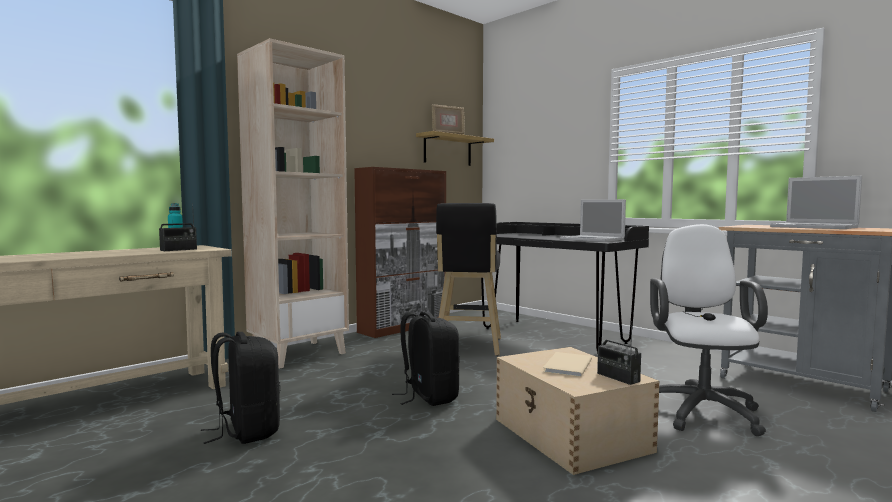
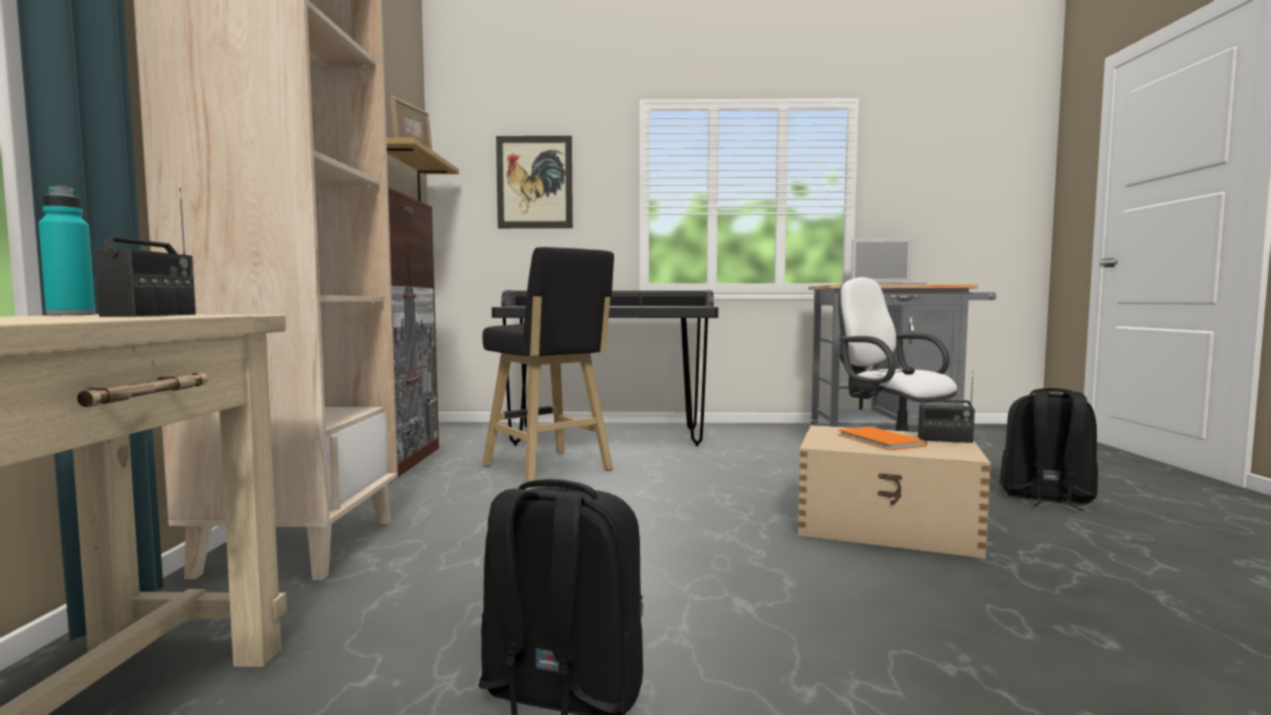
camera: 45 degrees left, 0 degrees up
(428, 397) = (668, 538): black backpack -> black backpack (1045, 498)
(540, 142) = (534, 182): none -> picture
(566, 366) = (880, 441): beige book -> orange book
(593, 239) = (672, 306): laptop -> none

